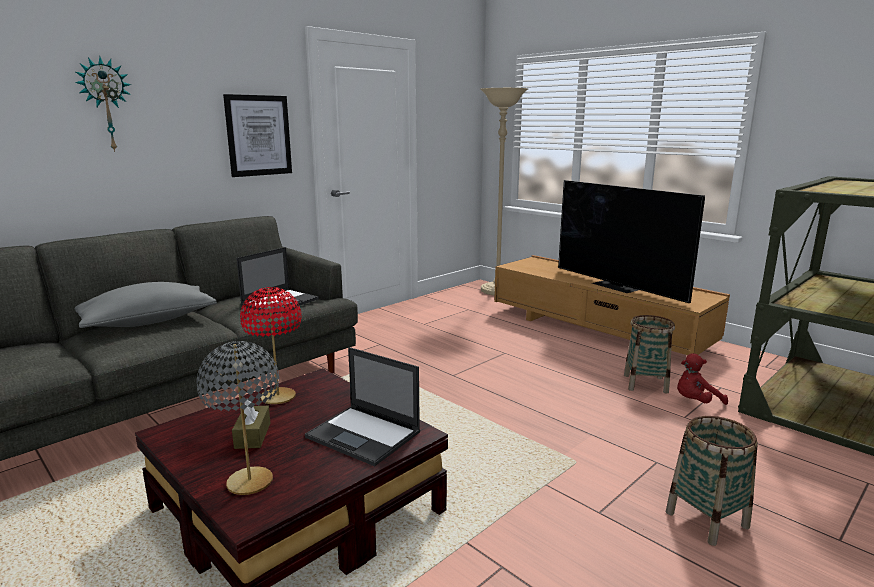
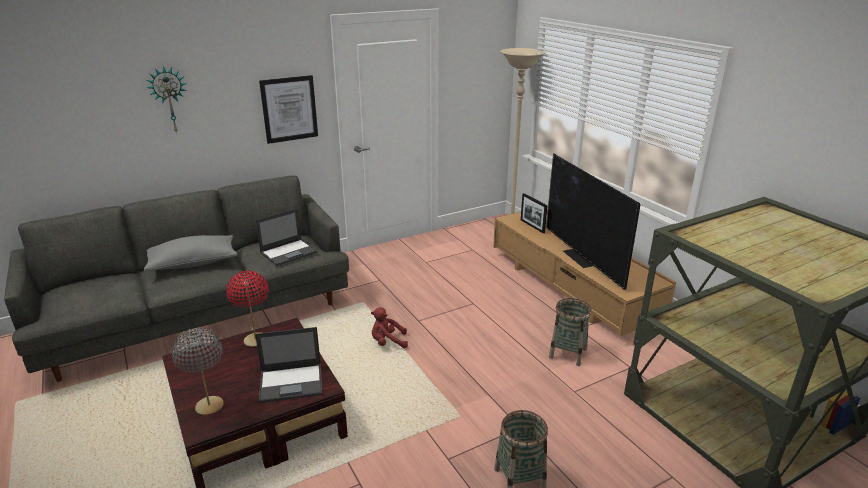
camera: 15 degrees right, 10 degrees up
(253, 435) = (226, 370): brown tissue box -> none
(364, 435) = (292, 382): laptop -> laptop turned 60 degrees counterclockwise
(541, 269) = (532, 226): none -> picture frame
(695, 402) = (595, 378): red plush toy -> red plush toy (387, 342)

